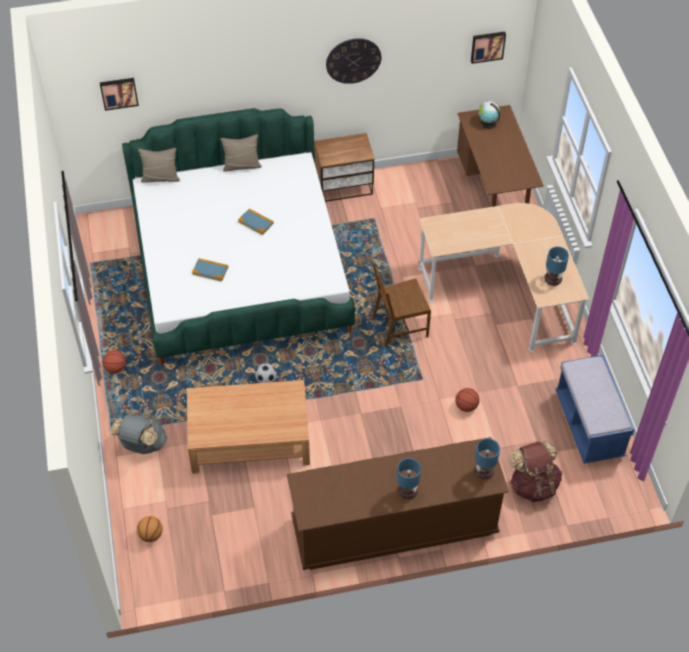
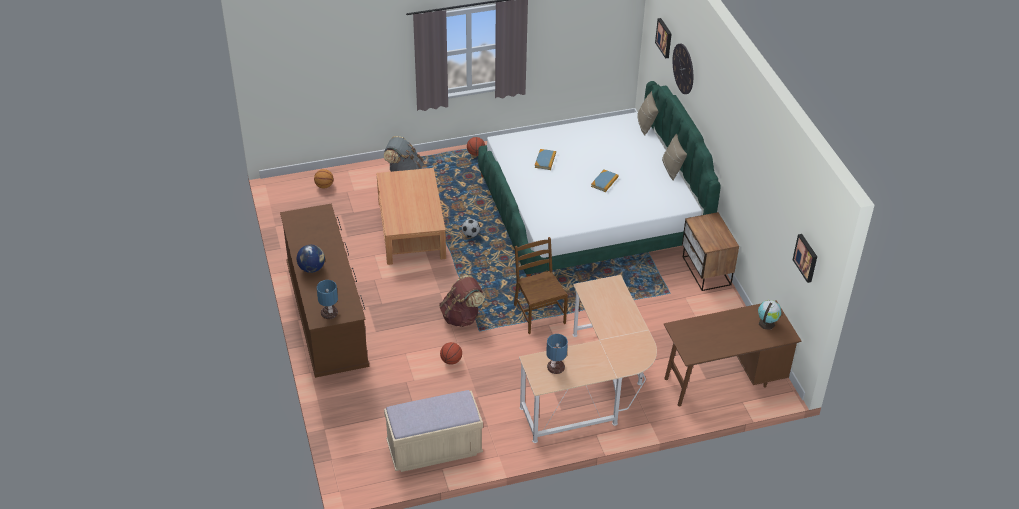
camera: 85 degrees right, 10 degrees down
(353, 60) = (747, 163): wall clock -> wall clock (683, 68)
(406, 491) = (312, 268): table lamp -> globe
(533, 485) = (367, 406): brown backpack -> brown backpack (462, 317)
(589, 425) = (434, 449): blue bench -> beige bench

